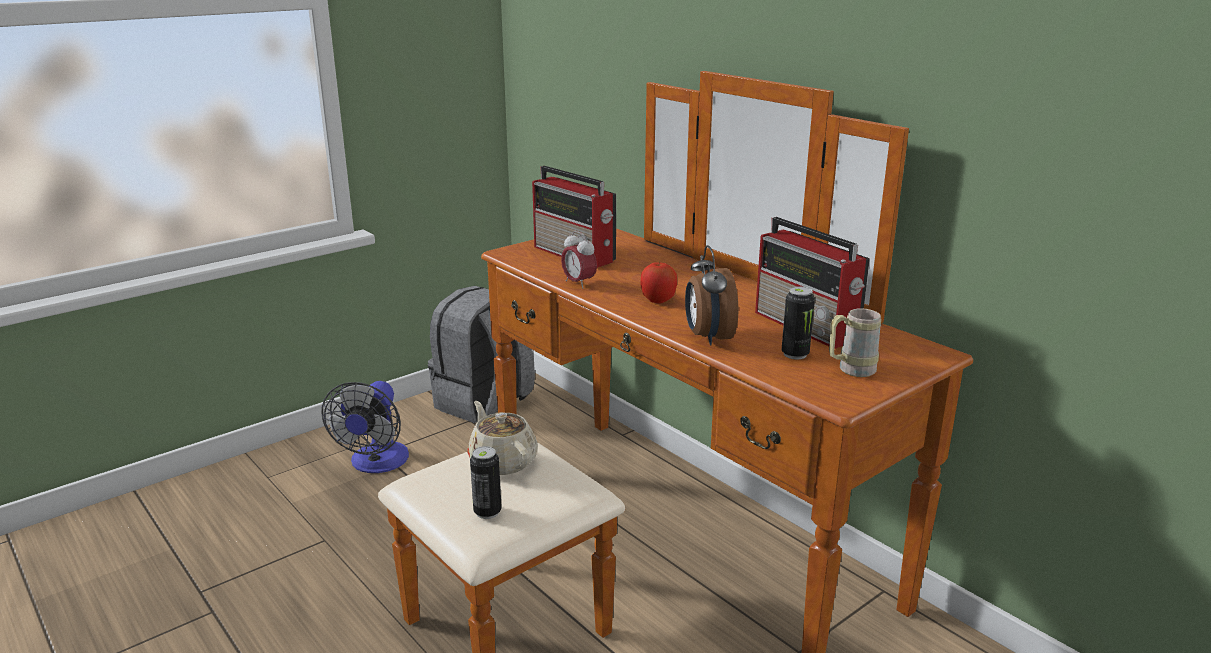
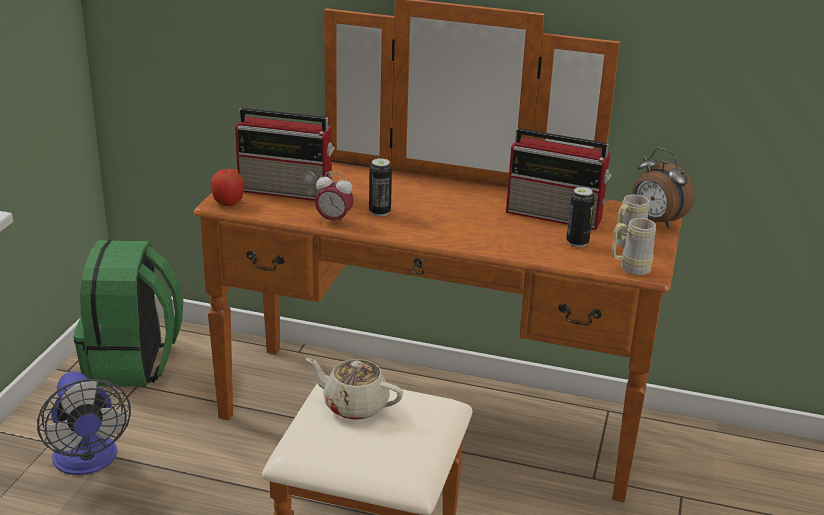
camera: 35 degrees left, 5 degrees up
(484, 403) = (133, 363): grey backpack -> green backpack
(487, 512) = (395, 451): can -> can (379, 212)
(658, 300) = (420, 220): apple -> apple (228, 202)
(708, 337) = (501, 245): alarm clock -> alarm clock (656, 221)
(820, 392) = (629, 269): none -> beige mug

